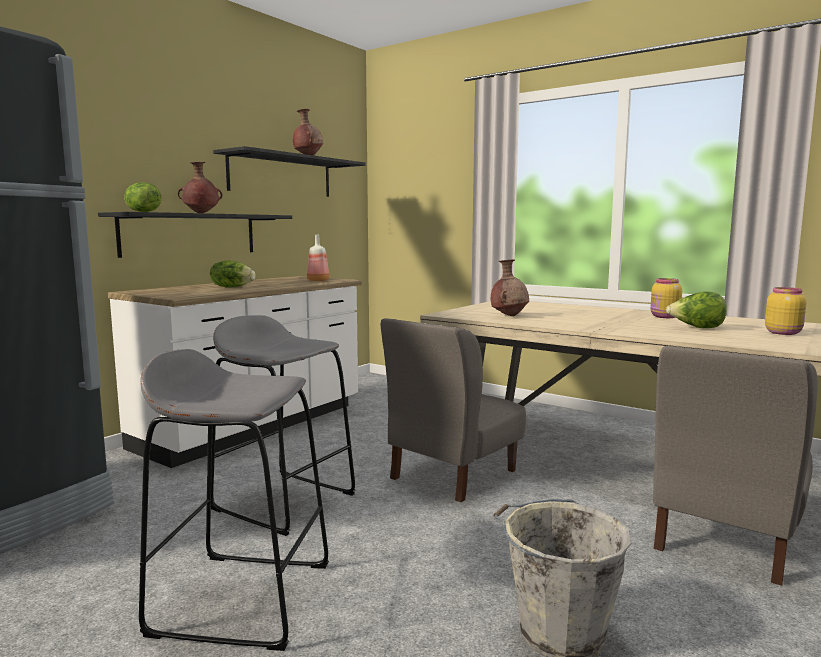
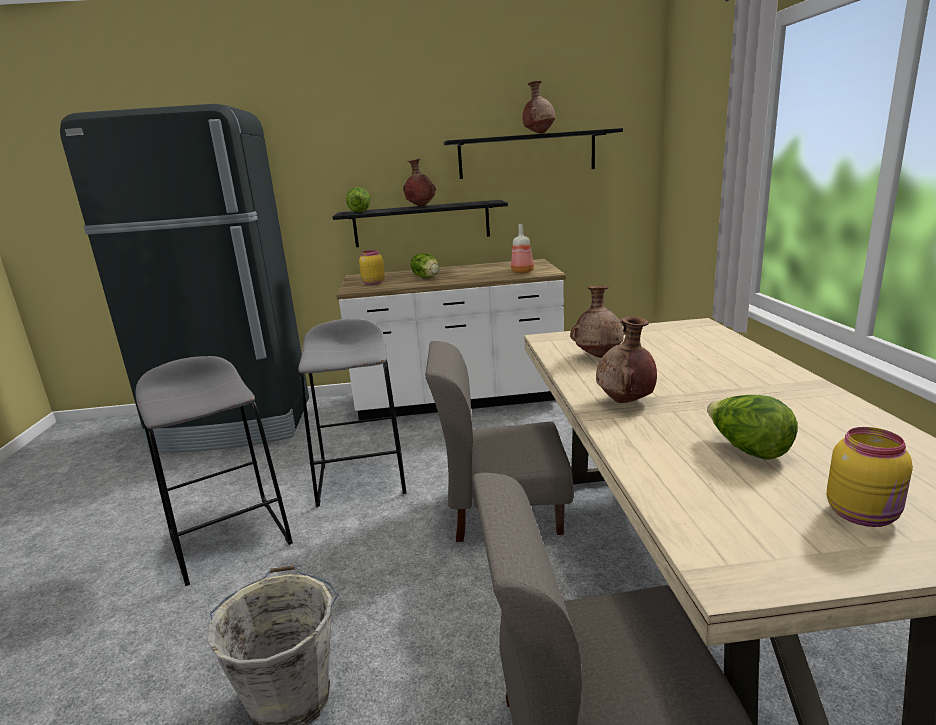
camera: 50 degrees right, 10 degrees up
(596, 326) = (625, 402): none -> brown vase
(664, 317) = (797, 410): yellow jar -> yellow jar (373, 283)

